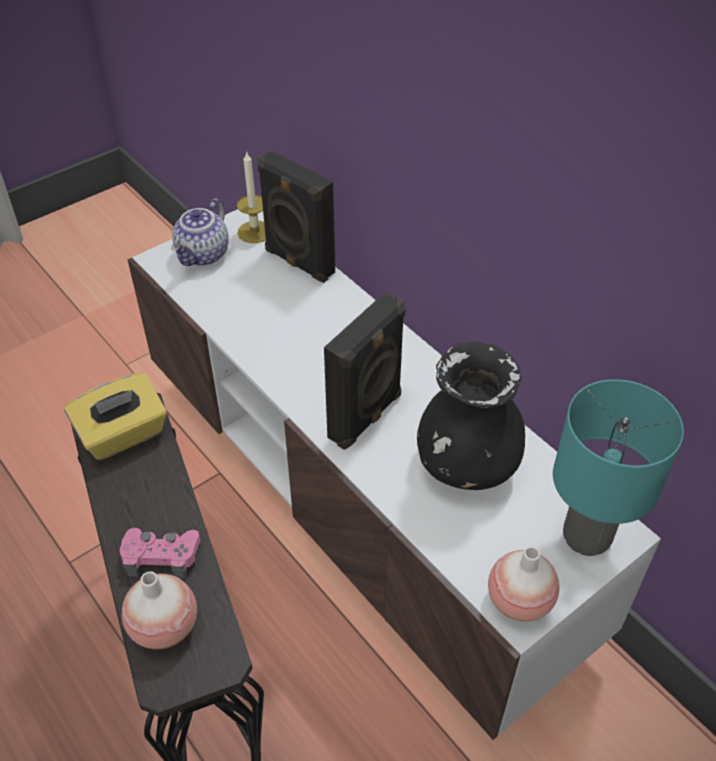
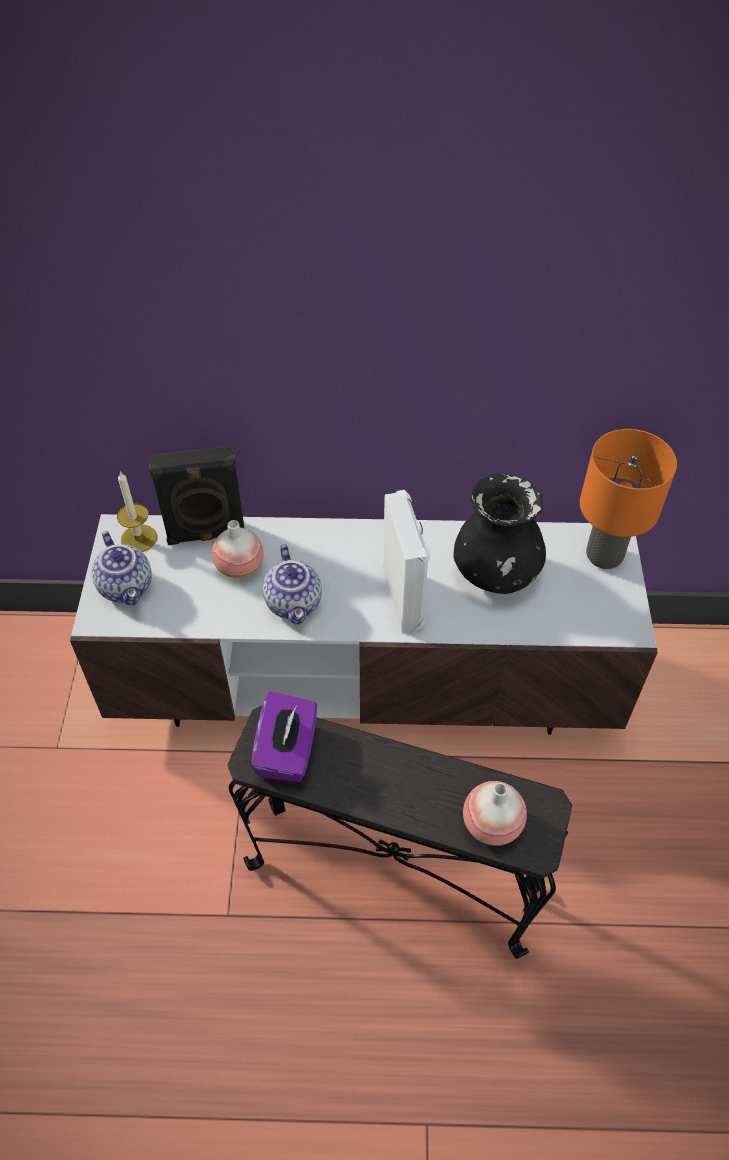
camera: 50 degrees left, 5 degrees up
(123, 435) = (287, 751): yellow tissue box -> purple tissue box
(161, 556) = (429, 791): pink game controller -> none
(285, 353) = (295, 603): none -> teapot
(367, 417) = (404, 597): black speaker -> white speaker
(519, 600) = (620, 621): vase -> vase (240, 566)
(588, 539) = (606, 556): turquoise table lamp -> orange table lamp

